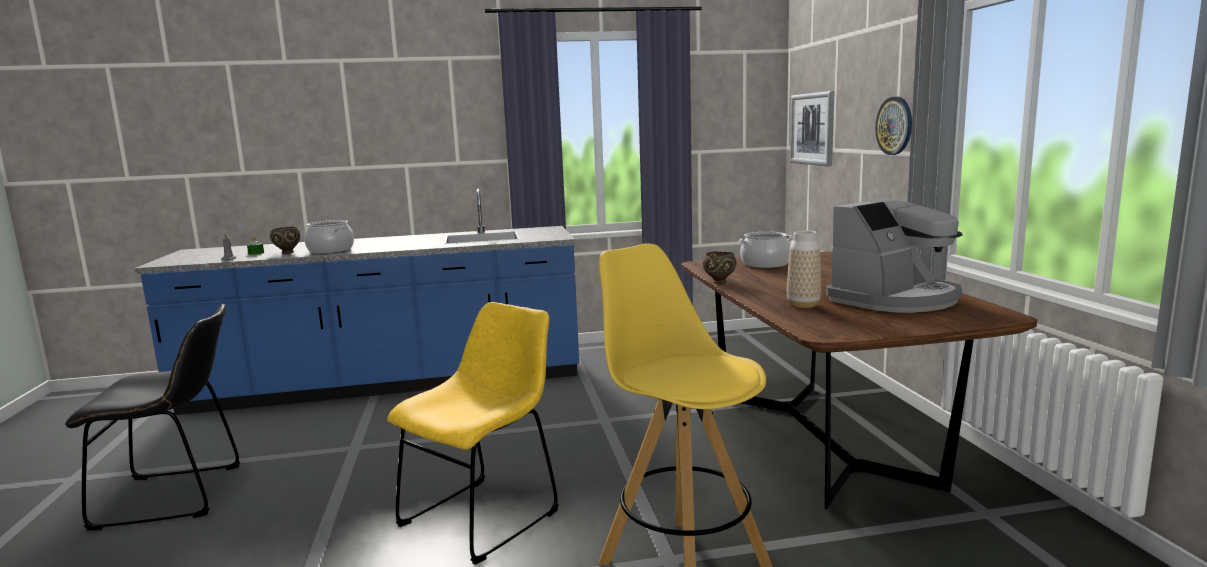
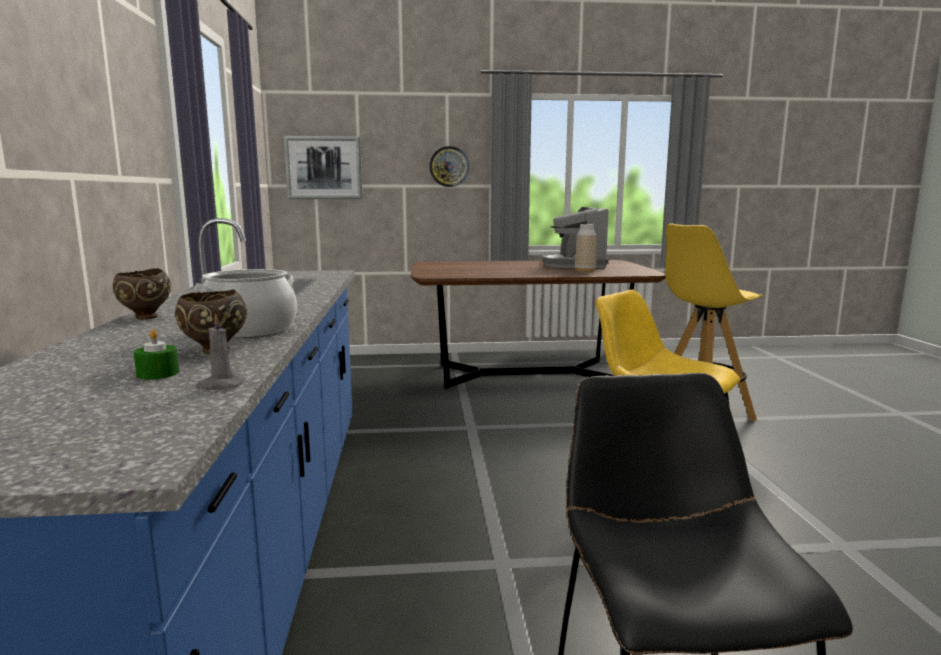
camera: 85 degrees left, 0 degrees up
(718, 282) = (509, 276): brown bowl -> brown bowl (145, 318)
(765, 264) = (451, 269): cooking pot -> none
(895, 299) = (574, 264): coffee machine -> coffee machine turned 150 degrees counterclockwise

